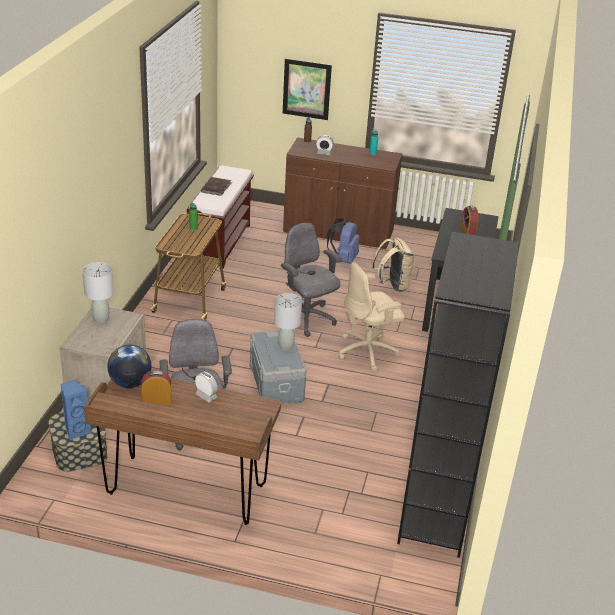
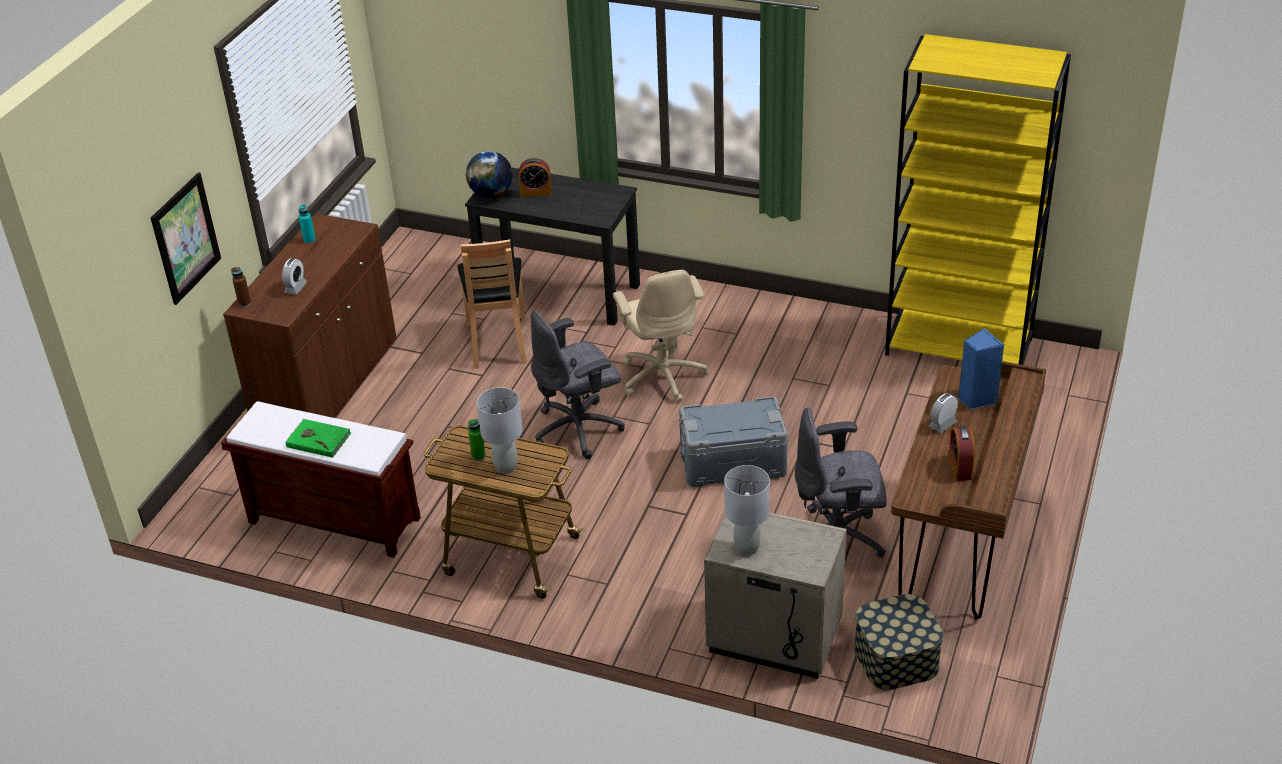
camera: 80 degrees left, 5 degrees up
(76, 430) = (908, 623): blue speaker -> blue speaker (976, 399)
(130, 383) = (925, 492): globe -> globe (491, 194)
(216, 187) = (318, 439): brown book -> green book
(285, 346) = (720, 413): grey table lamp -> grey table lamp (505, 467)
(343, 259) = (414, 384): blue backpack -> none
(392, 285) = (498, 342): beige backpack -> brown chair
(437, 508) = (959, 347): black bookcase -> yellow bookcase

